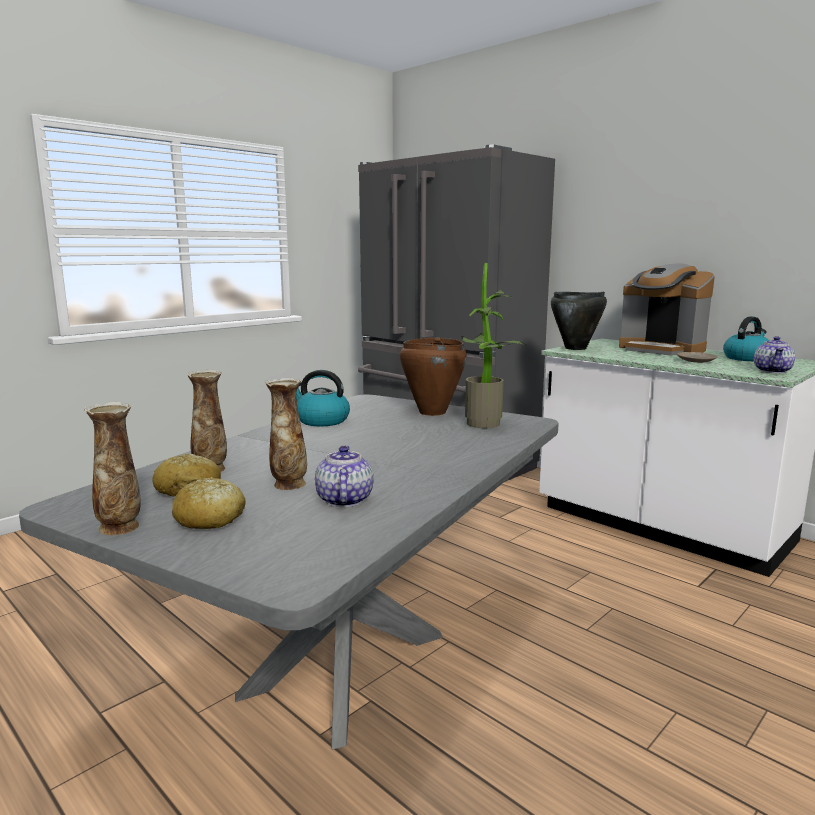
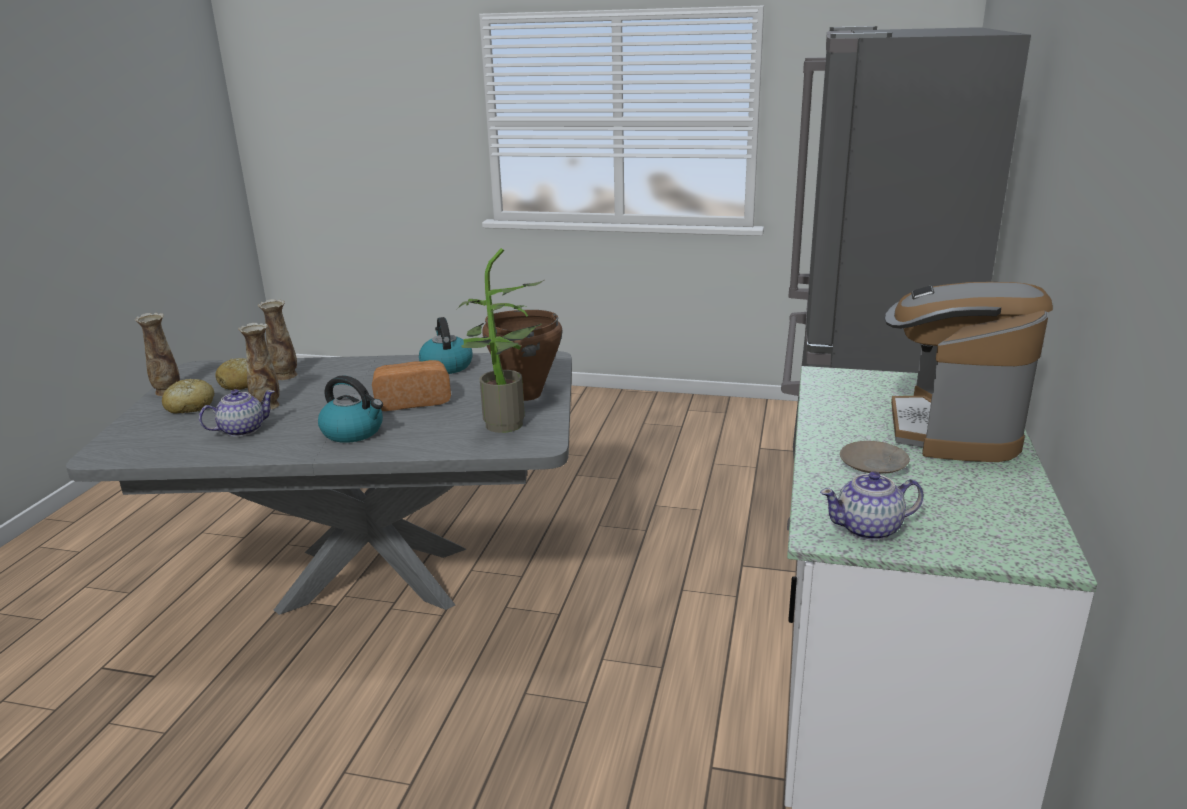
camera: 60 degrees right, 10 degrees up
(384, 438) = (412, 400): none -> bread
(575, 348) = (852, 379): black cooking pot -> none
(746, 358) = (982, 500): kettle -> kettle (354, 432)

